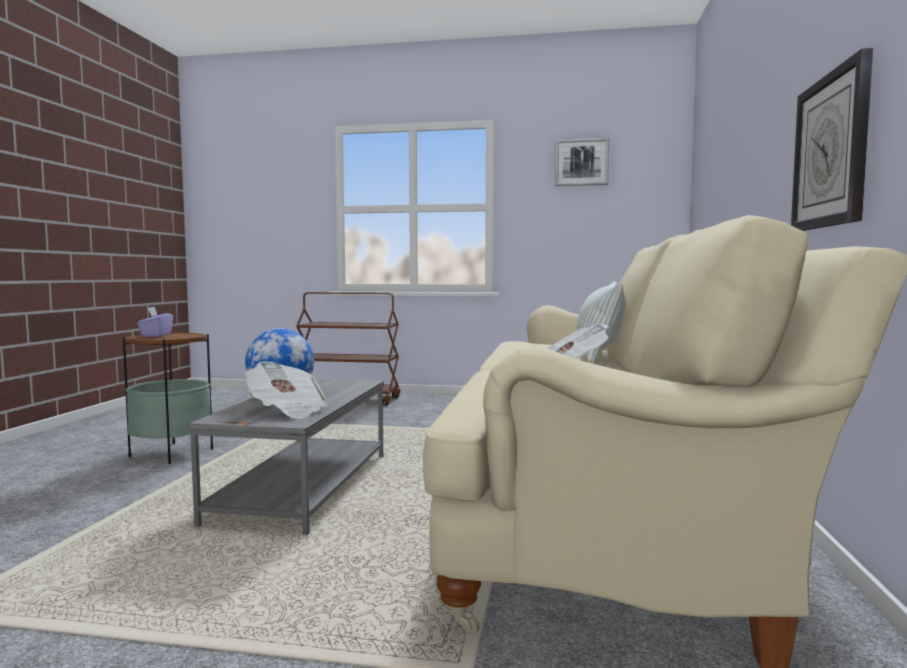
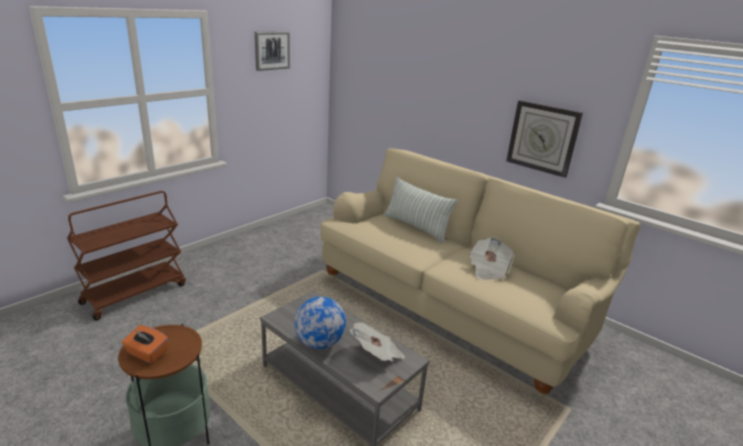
camera: 60 degrees left, 20 degrees up
(156, 335) = (147, 353): purple tissue box -> orange tissue box

